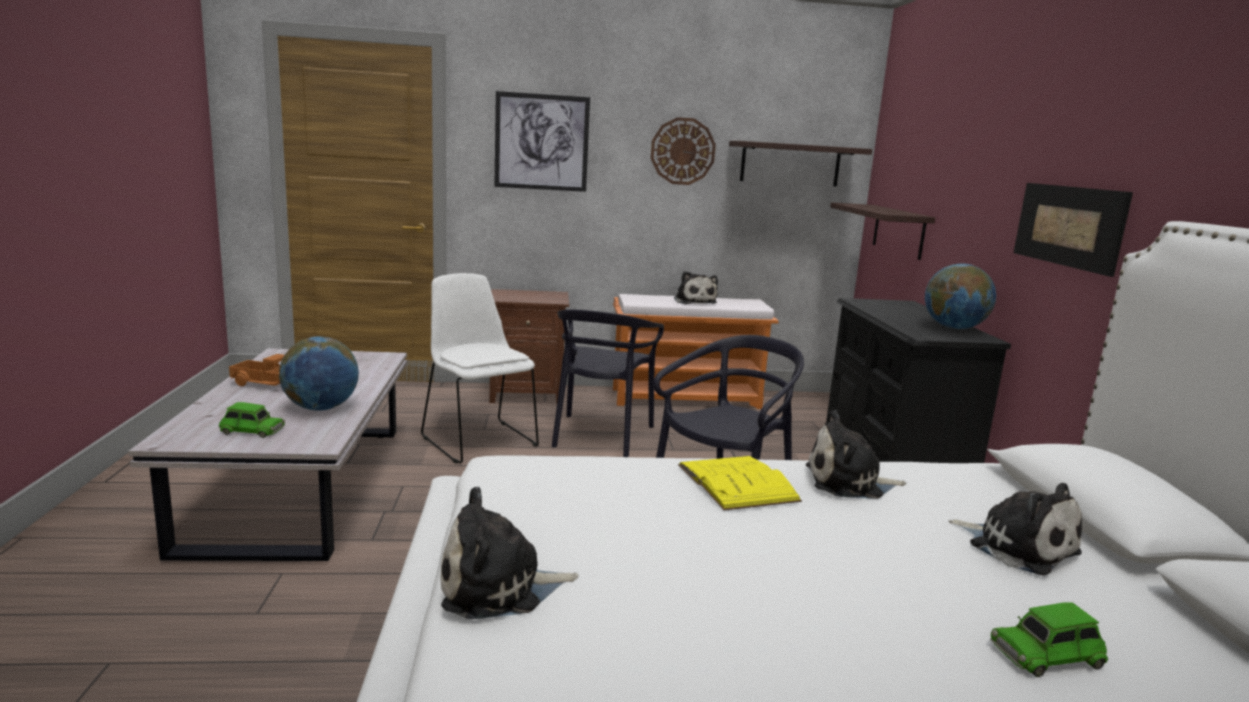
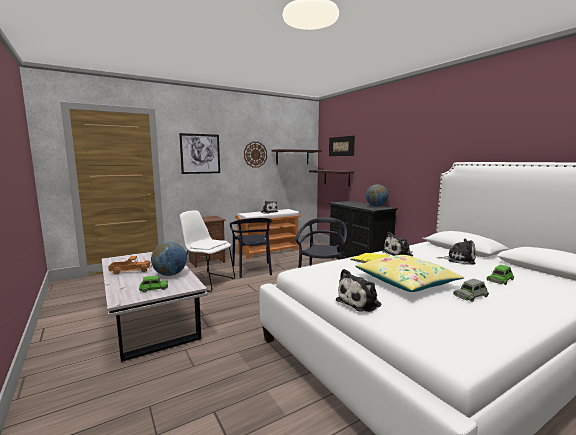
camera: 25 degrees left, 5 degrees down
(717, 569) = (406, 282): none -> yellow pillow
(839, 671) = (470, 295): none -> grey toy car
(1068, 226) = (412, 168): picture -> picture (341, 146)

